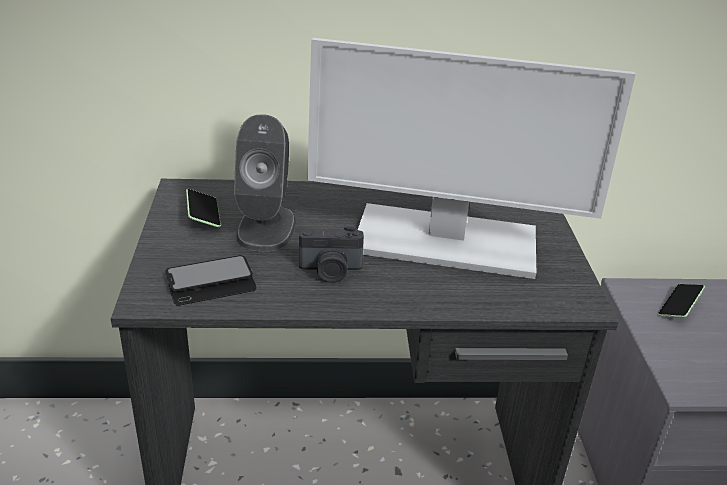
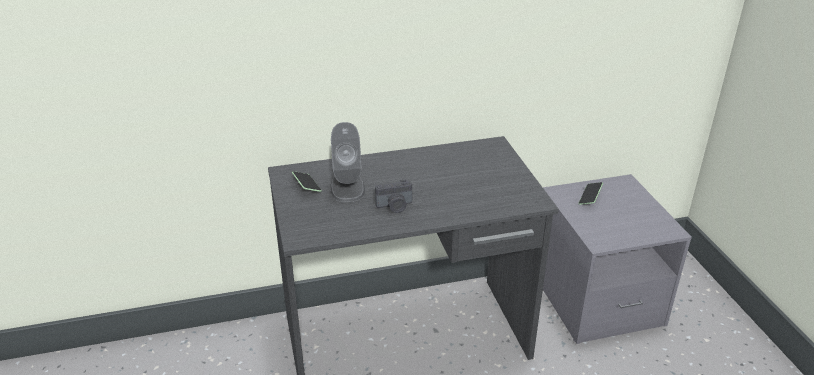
camera: 10 degrees left, 0 degrees up
(211, 282) = (330, 223): phone -> none
(443, 242) = (453, 180): monitor -> none

